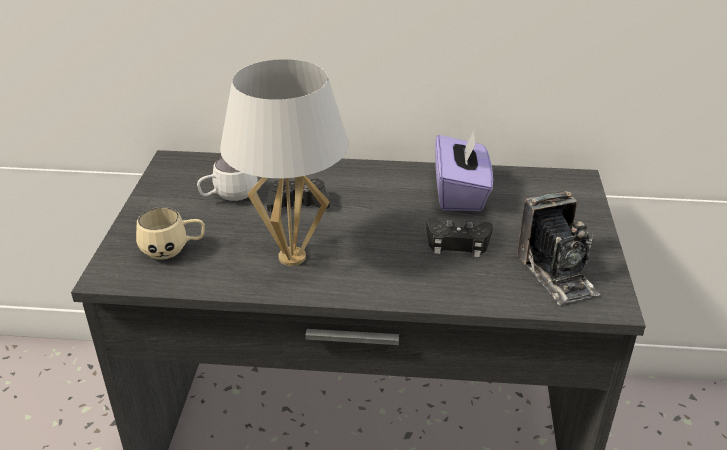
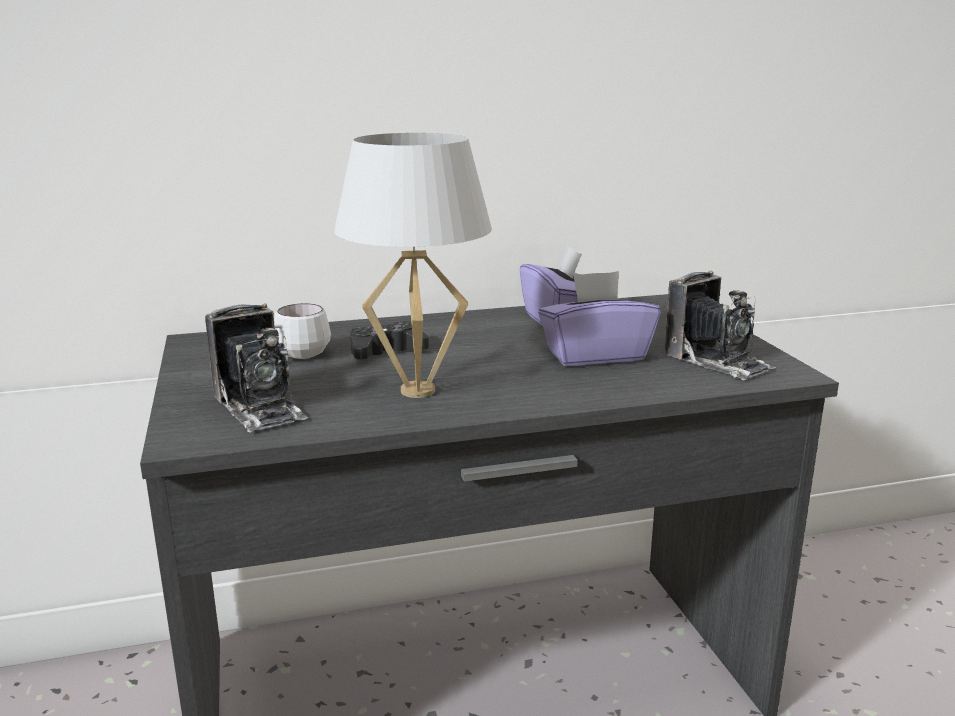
camera: 20 degrees left, 15 degrees down
(174, 250) = (260, 407): beige mug -> camera
(458, 243) = (595, 355): black game controller -> purple tissue box

